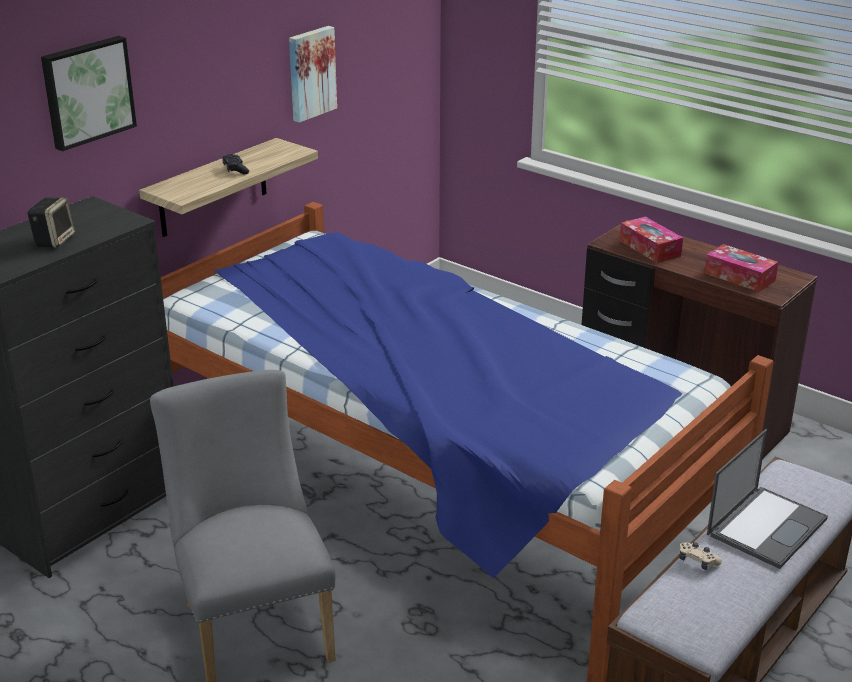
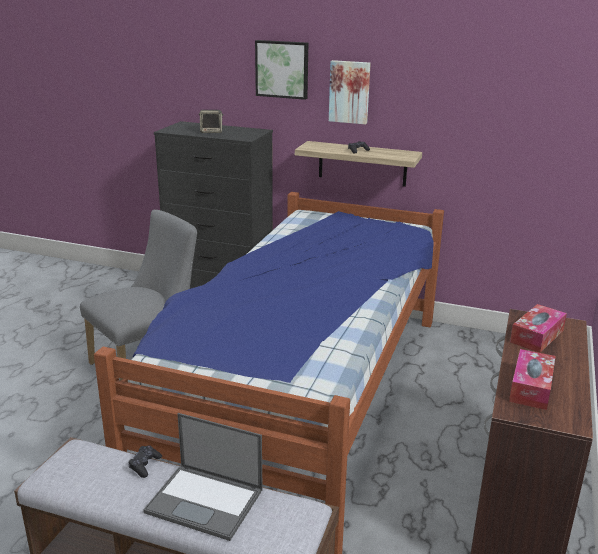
camera: 70 degrees right, 5 degrees down
(310, 73) = (464, 117): picture -> picture (349, 92)
(697, 561) = (145, 465): beige game controller -> black game controller

